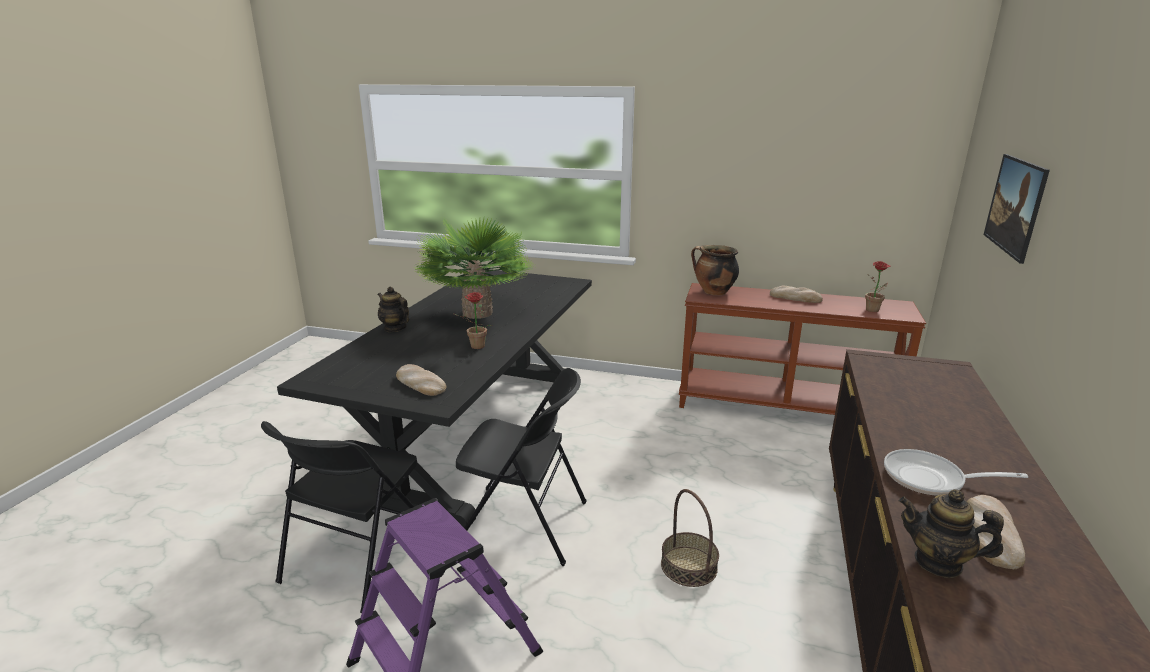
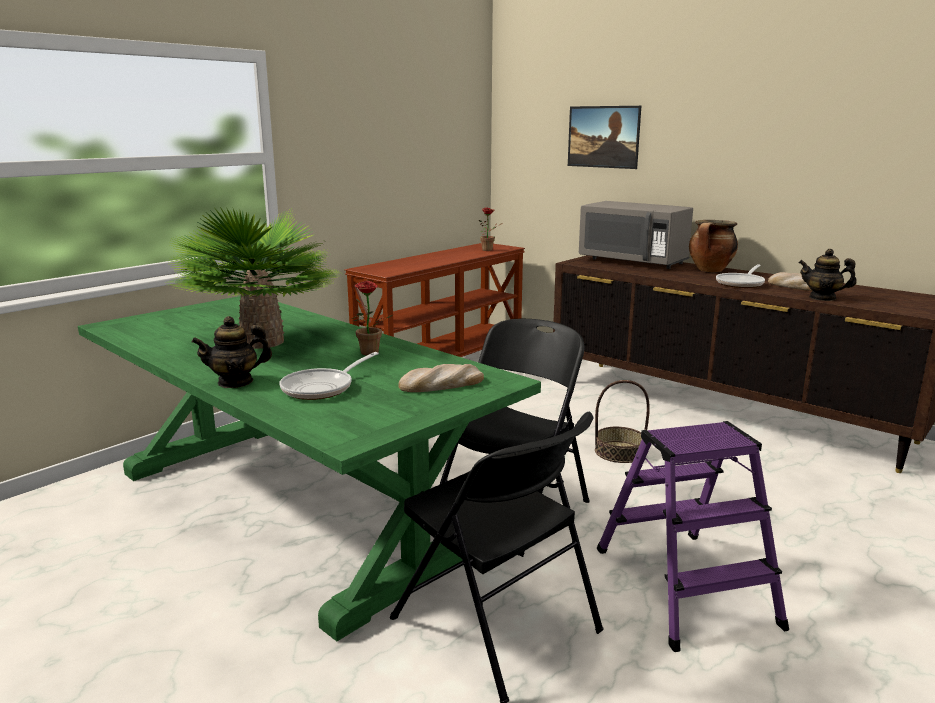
camera: 65 degrees left, 5 degrees down
(395, 351) = (322, 388): none -> frying pan
(473, 431) = (296, 505): black dining table -> green dining table
(713, 292) = (382, 268): cooking pot -> cooking pot (710, 271)
(795, 298) = (434, 256): bread -> none
(938, 562) = (822, 298): teapot -> teapot turned 60 degrees clockwise
(939, 388) = (632, 261): none -> grey microwave

